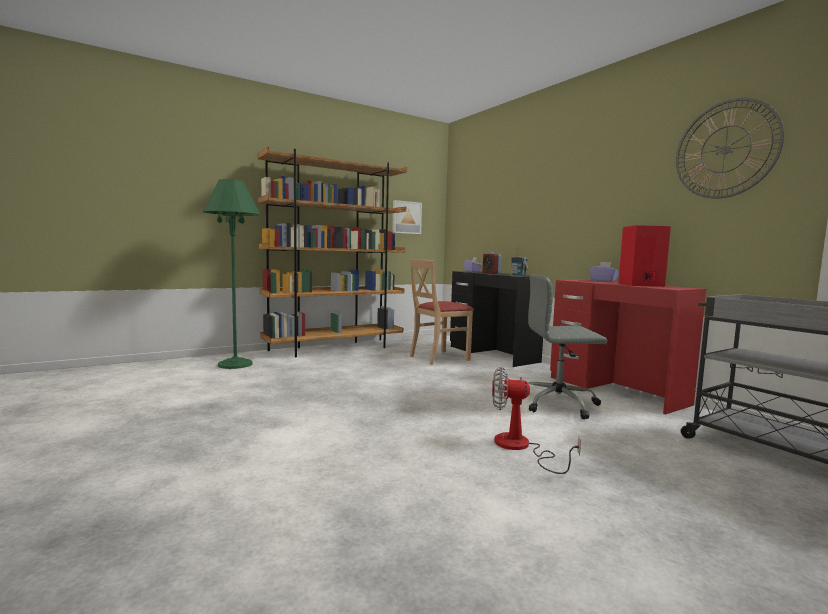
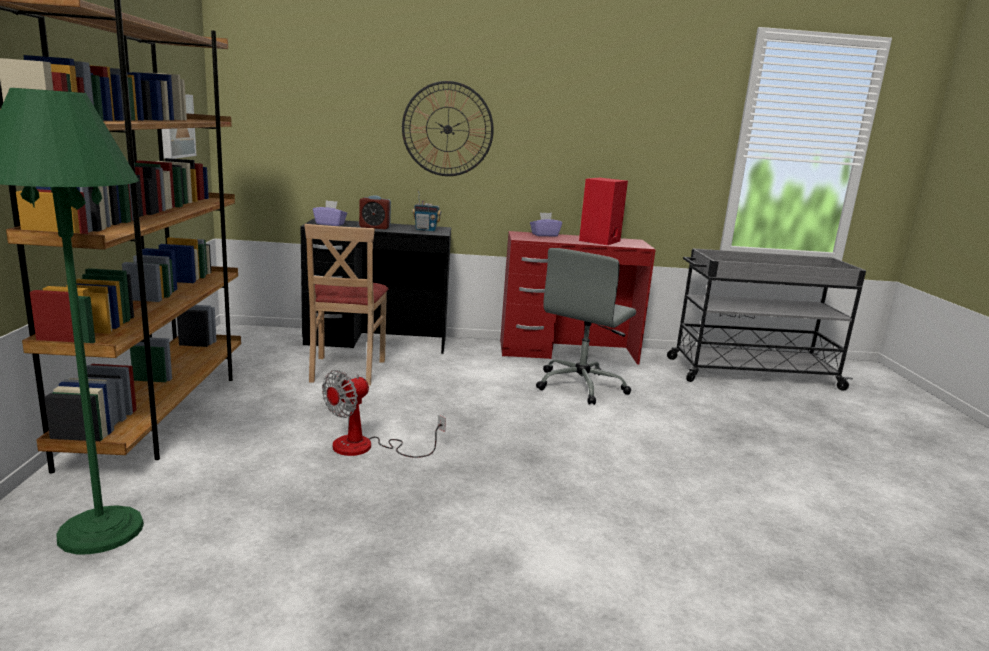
camera: 60 degrees left, 10 degrees up
(520, 448) = (674, 445): fan -> fan (367, 447)
(725, 149) = (663, 106): wall clock -> wall clock (447, 129)

